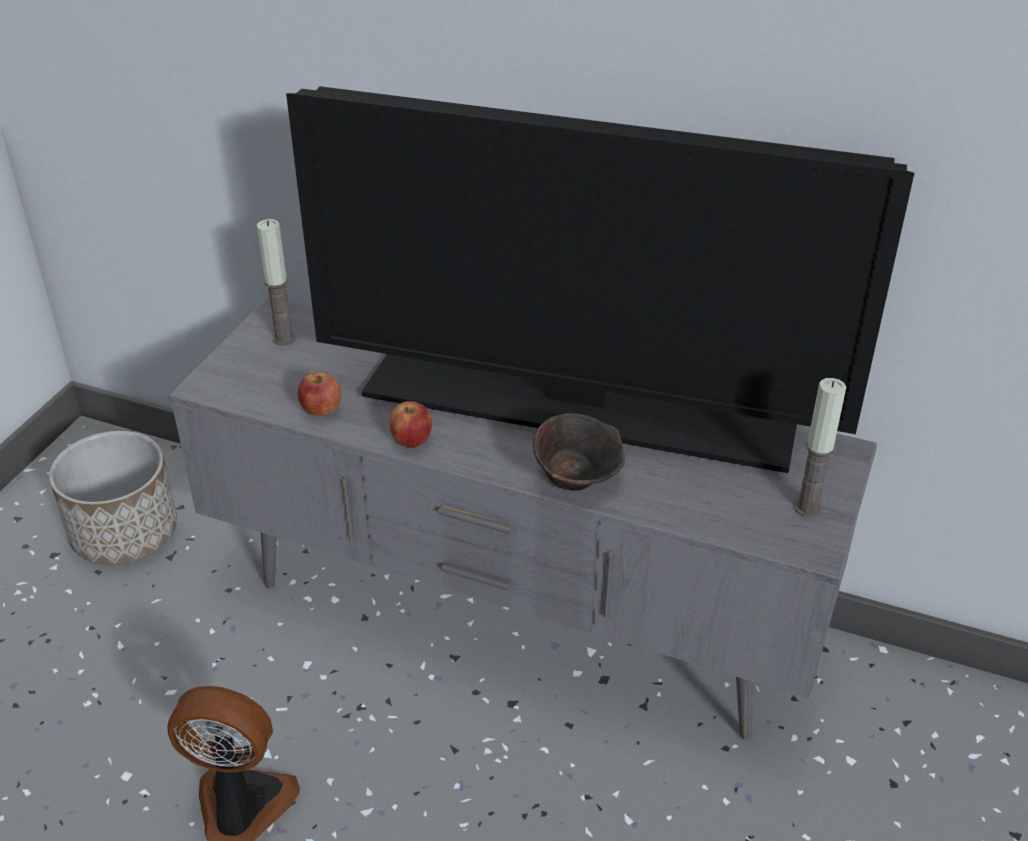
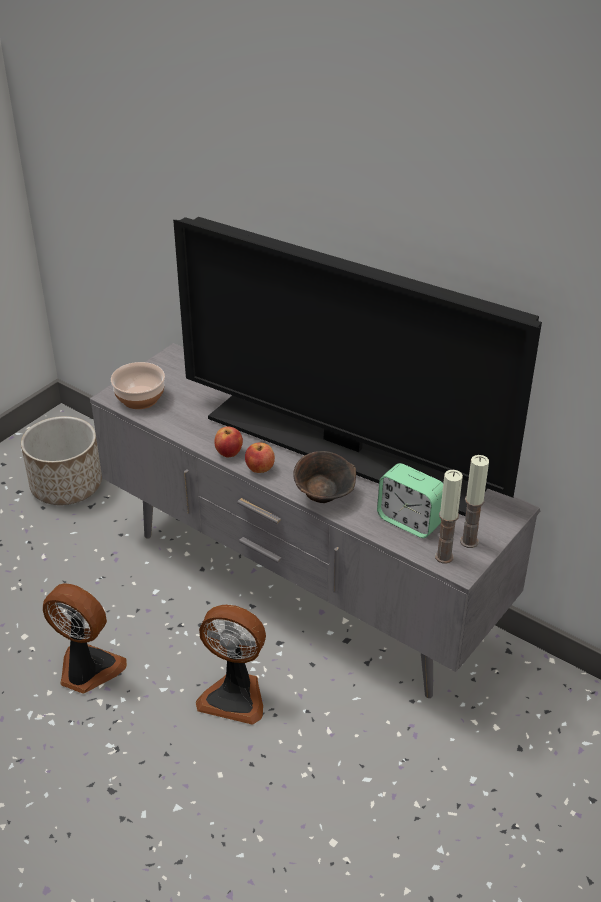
camera: 15 degrees right, 0 degrees up
(246, 383) = (139, 398): none -> bowl
(284, 339) = (173, 373): candle -> candle (444, 556)
(321, 411) = (179, 424): apple -> apple (260, 469)
(476, 797) = (235, 696): none -> fan
(713, 494) = (409, 521): none -> alarm clock

